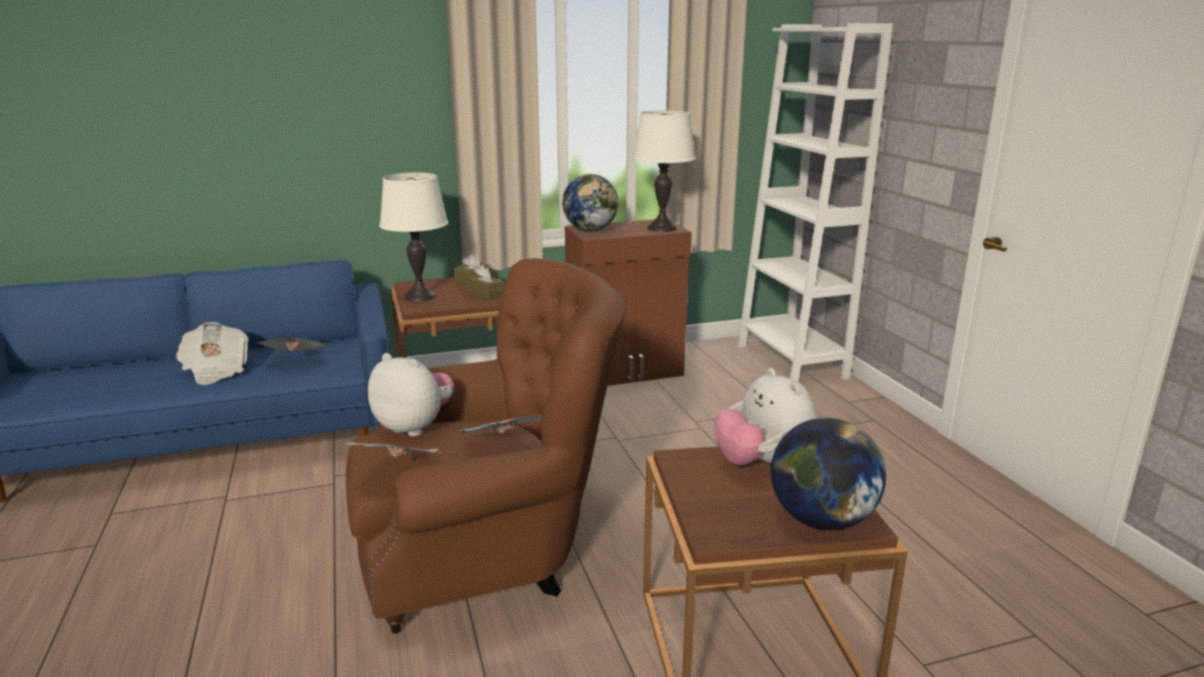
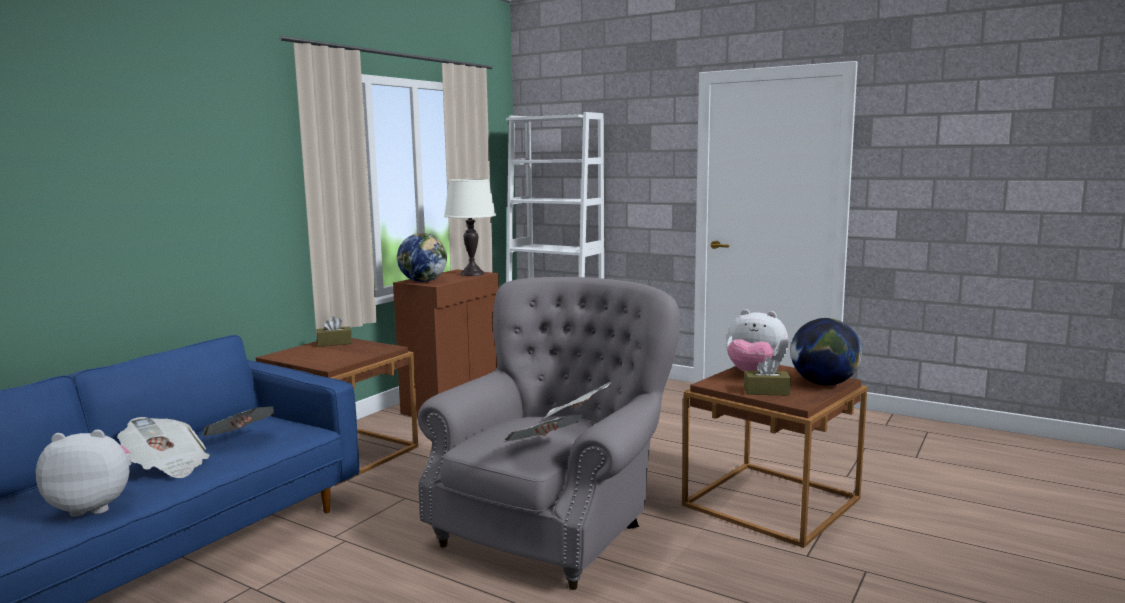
camera: 40 degrees left, 10 degrees down
(415, 427) = (487, 431): plush toy -> plush toy (93, 507)
(420, 296) = (311, 359): white table lamp -> none
(486, 294) = (367, 347): brown tissue box -> brown tissue box (766, 391)
(487, 554) = (553, 527): brown armchair -> grey armchair

